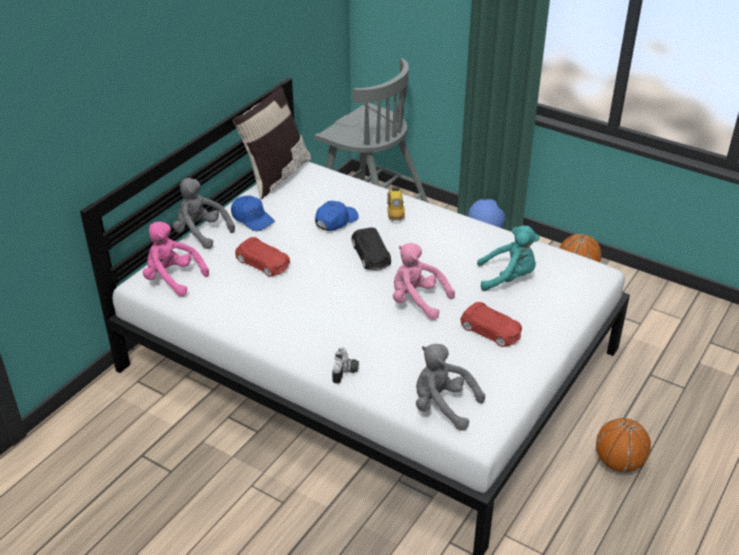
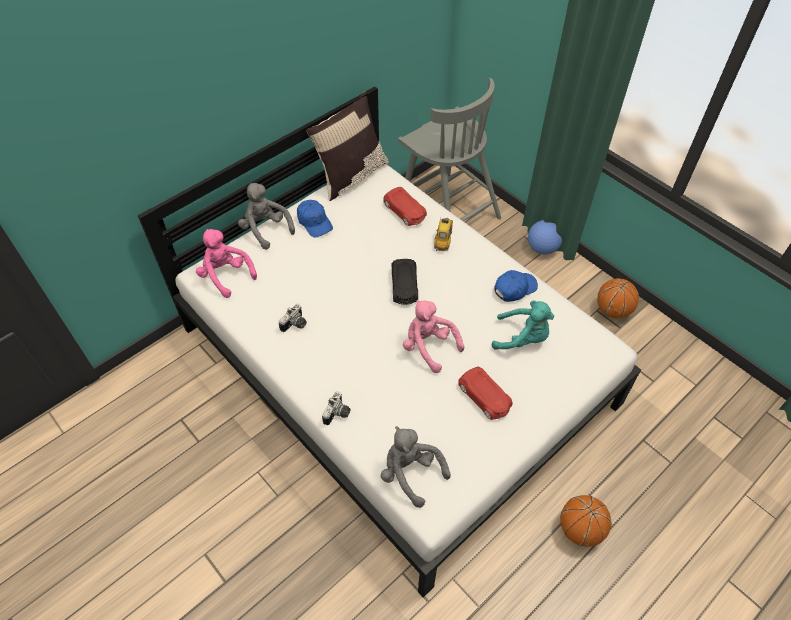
camera: 15 degrees right, 15 degrees up
(263, 263) = (308, 274): red toy car -> red toy car (405, 211)
(268, 307) = (295, 325): none -> camera
(336, 221) = (386, 240): blue cap -> blue cap (514, 288)

